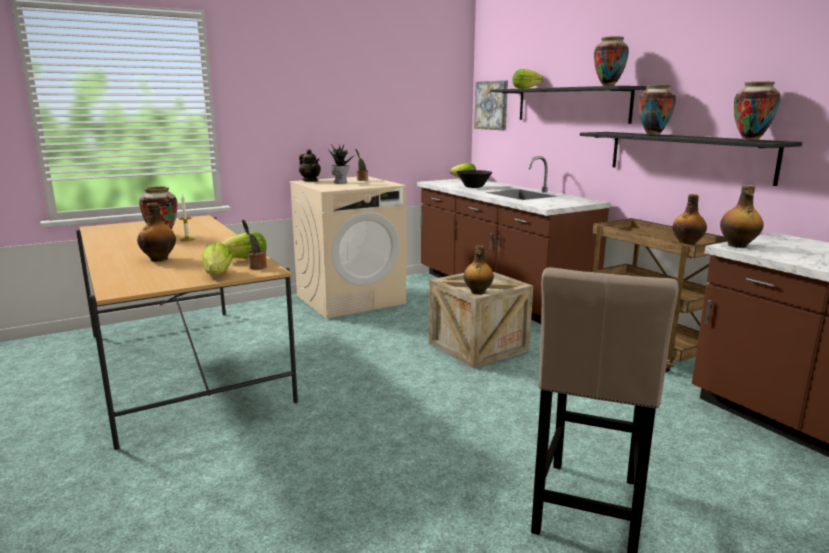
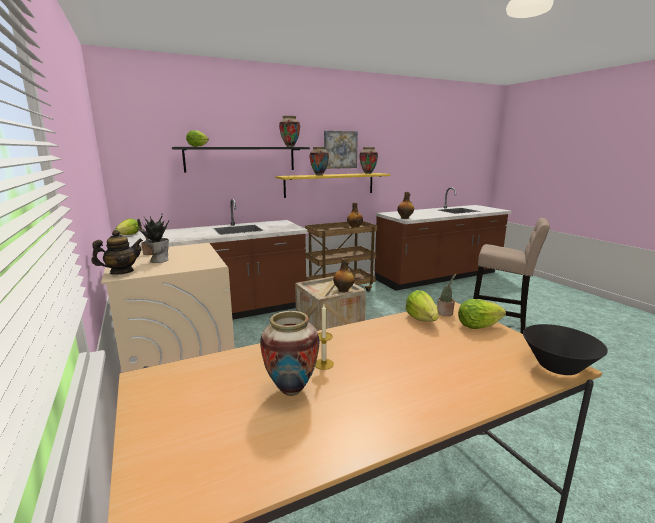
camera: 85 degrees left, 0 degrees up
(159, 259) = (434, 366): bottle -> none
(473, 187) = (185, 235): black bowl -> black bowl (558, 367)
(492, 105) = (138, 161): picture -> picture (340, 149)
(687, 155) = (330, 184): black shelf -> yellow shelf

